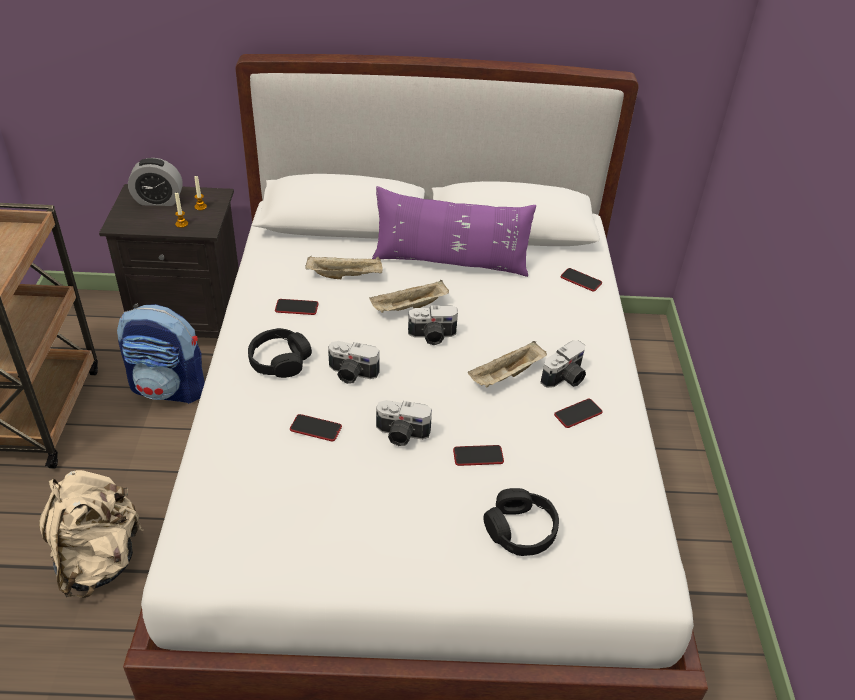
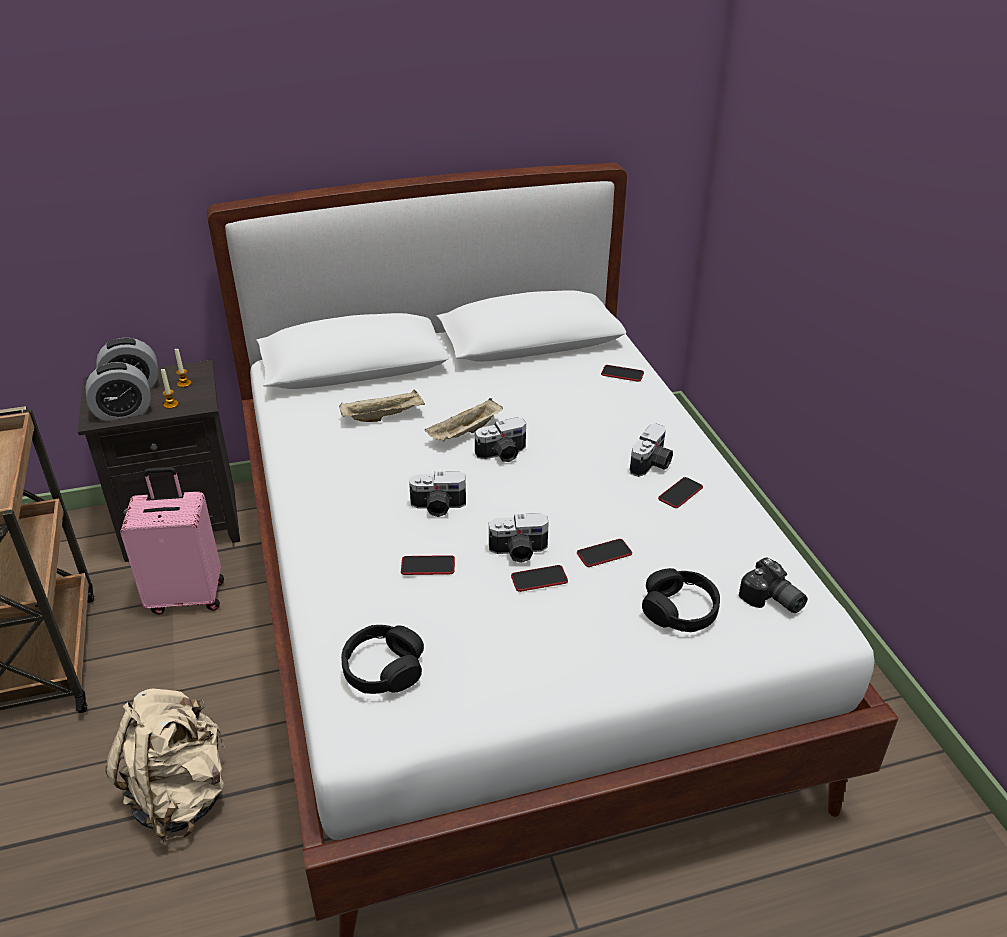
camera: 15 degrees left, 5 degrees down
(141, 223) = (123, 412): none -> alarm clock
(169, 388) = (187, 596): backpack -> pink suitcase
(279, 360) = (355, 511): black headphones -> black headphones (383, 669)
(296, 307) = (347, 457): phone -> phone (539, 579)
(450, 262) = (485, 382): purple pillow -> none
(506, 376) = (594, 475): beige tray -> none
(613, 544) = (771, 601): none -> camera

